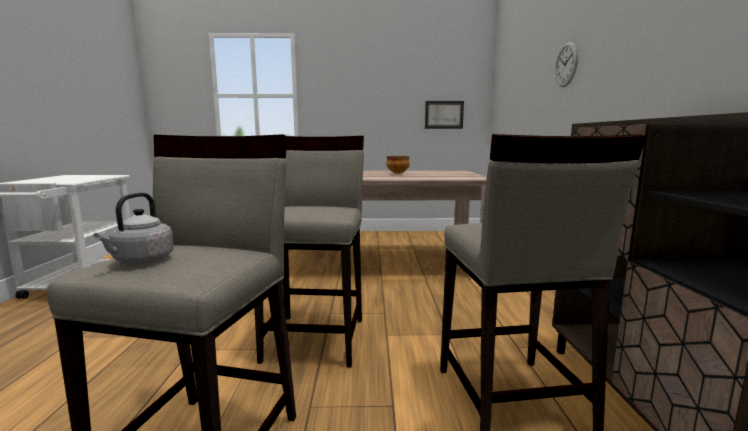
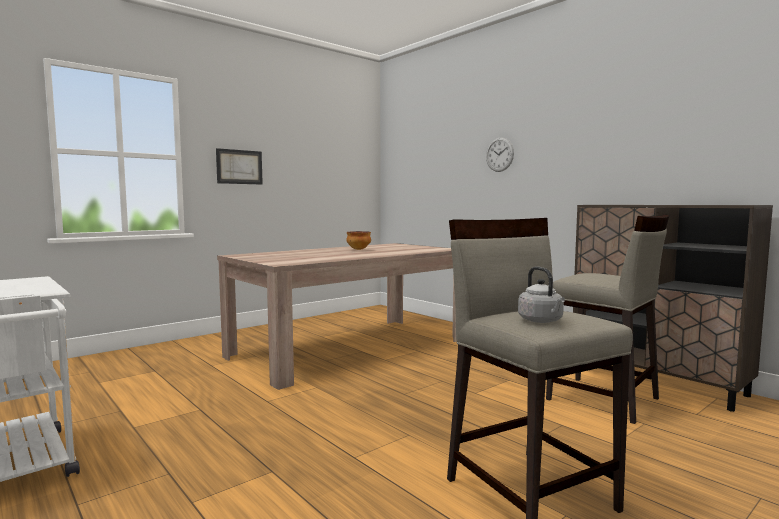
camera: 40 degrees left, 5 degrees down
(316, 338) = (435, 412): beige stool -> none
(444, 115) = (341, 186): picture -> picture (239, 167)

